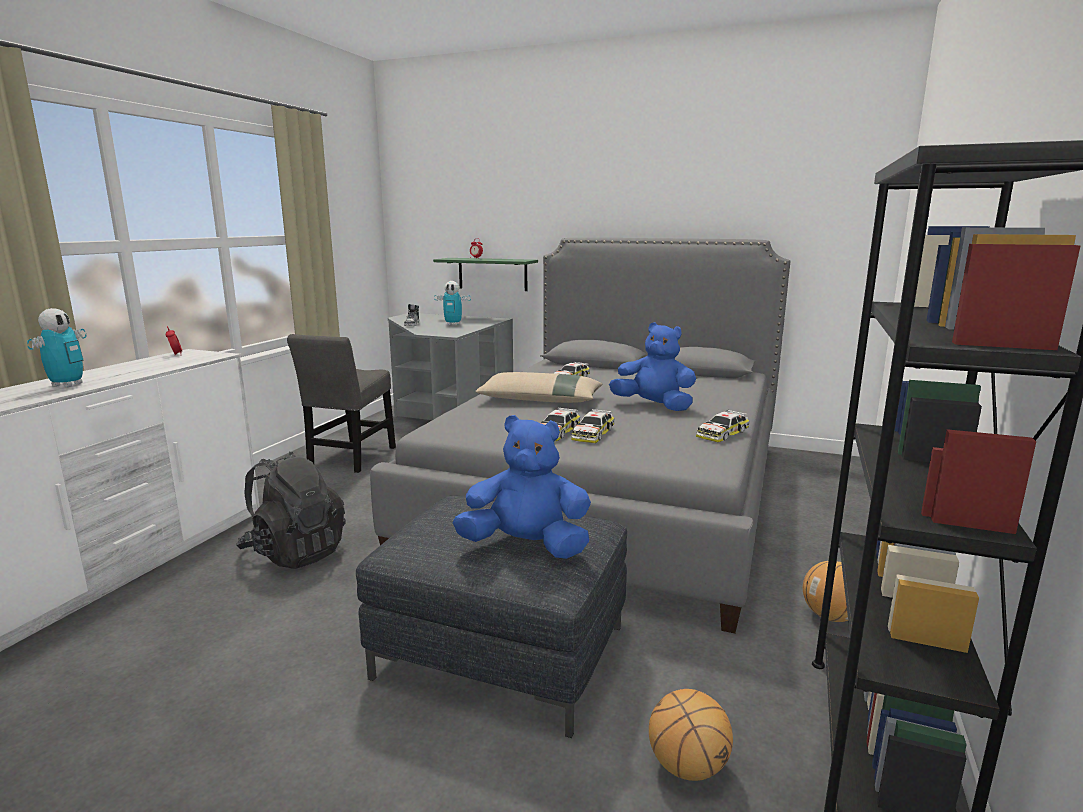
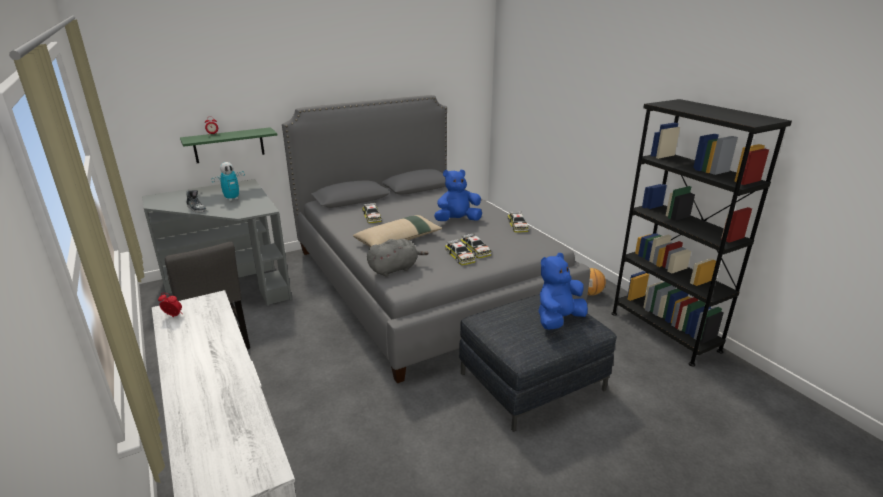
camera: 50 degrees left, 10 degrees up
(67, 385) = (216, 379): toy robot -> none
(295, 552) = (339, 415): black backpack -> none
(466, 417) = (395, 269): none -> grey plush toy
(687, 767) = (642, 372): basketball -> none

